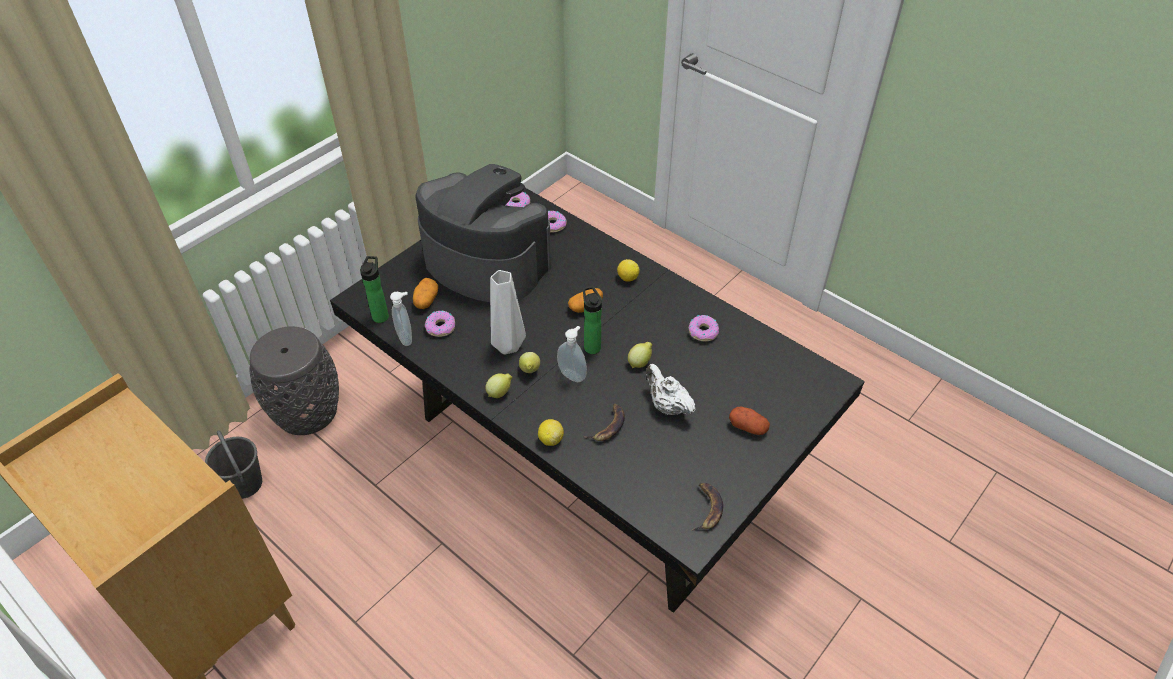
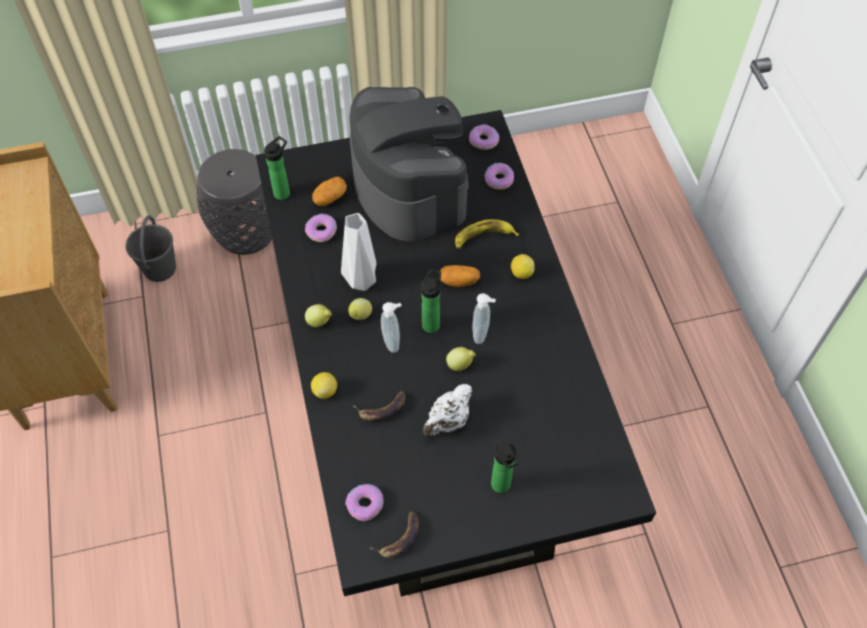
camera: 35 degrees right, 10 degrees up
(407, 338) = (287, 226): soap dispenser -> soap dispenser (482, 334)
(576, 268) = (483, 237): none -> banana
(667, 406) = (448, 421): white teapot -> white teapot turned 135 degrees counterclockwise
(703, 331) = (544, 368): donut -> donut (365, 504)
(748, 427) = (502, 487): potato -> bottle

